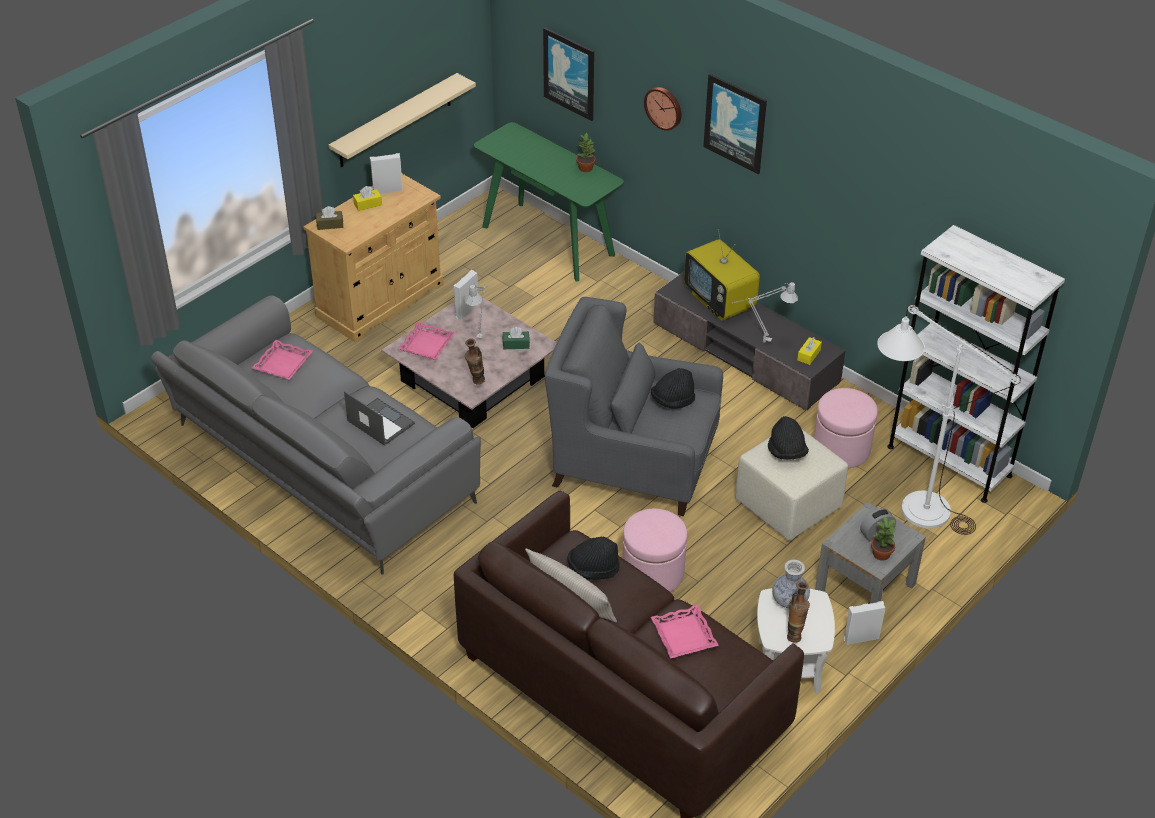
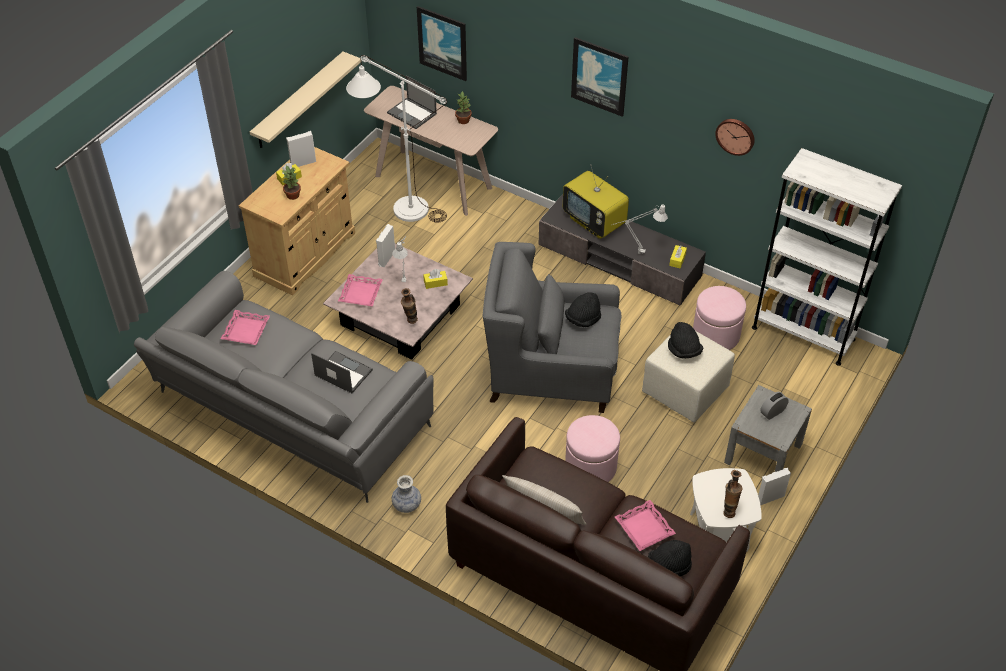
camera: 10 degrees left, 5 degrees up
(330, 225) = (261, 201): brown tissue box -> none
(516, 344) = (435, 283): green tissue box -> yellow tissue box
(528, 154) = (412, 113): none -> laptop
(548, 240) = (433, 182): green console table -> beige console table
(593, 569) = (555, 480): black hat -> black hat (668, 566)
(664, 107) = (533, 66): wall clock -> wall clock (736, 135)
(789, 600) = (717, 481): vase -> vase (407, 505)
(881, 554) = (781, 429): potted plant -> potted plant (293, 195)
(912, 505) = (783, 376): white floor lamp -> white floor lamp (401, 207)

